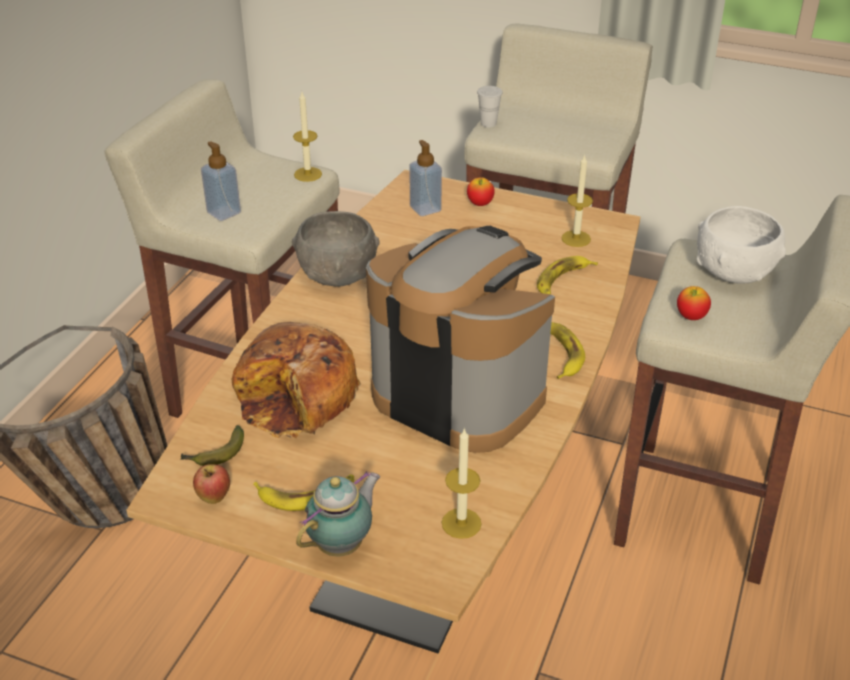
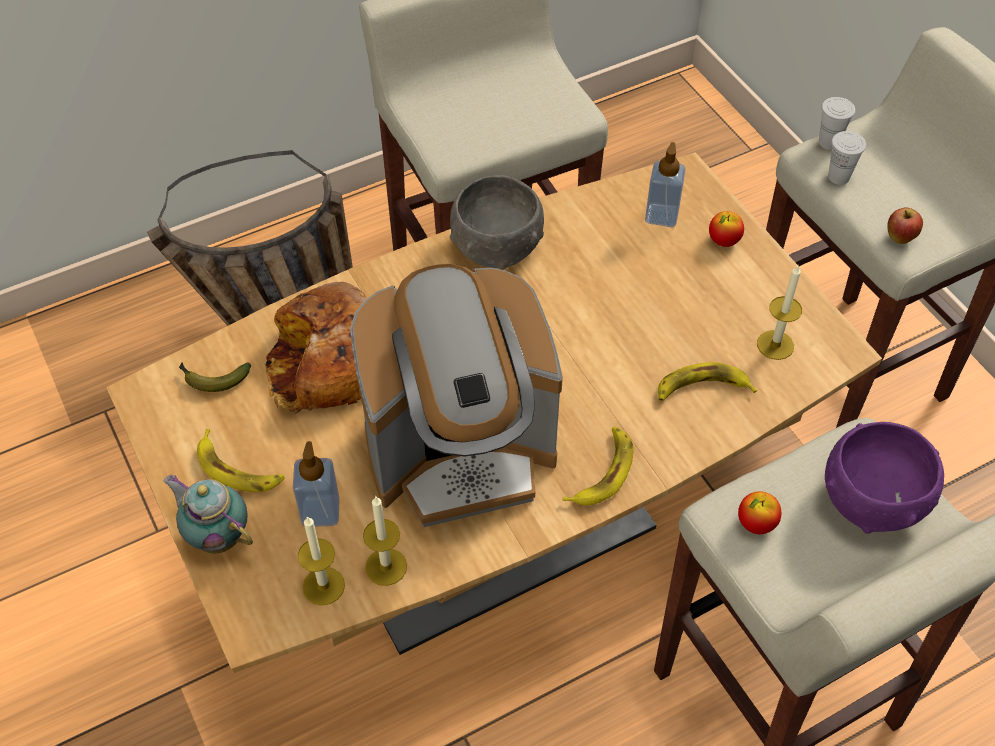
camera: 40 degrees right, 15 degrees up
(214, 498) = (172, 421): apple -> apple (899, 238)
(224, 212) = (450, 119): soap dispenser -> soap dispenser (320, 511)
(308, 174) = (571, 113): candle -> candle (386, 566)
(342, 544) = (217, 535): teapot -> teapot turned 135 degrees counterclockwise
(458, 394) = (461, 453): coffee machine -> coffee machine turned 90 degrees clockwise
(515, 136) = (838, 177): none -> white cup
(734, 272) = (872, 501): white bowl -> purple bowl

